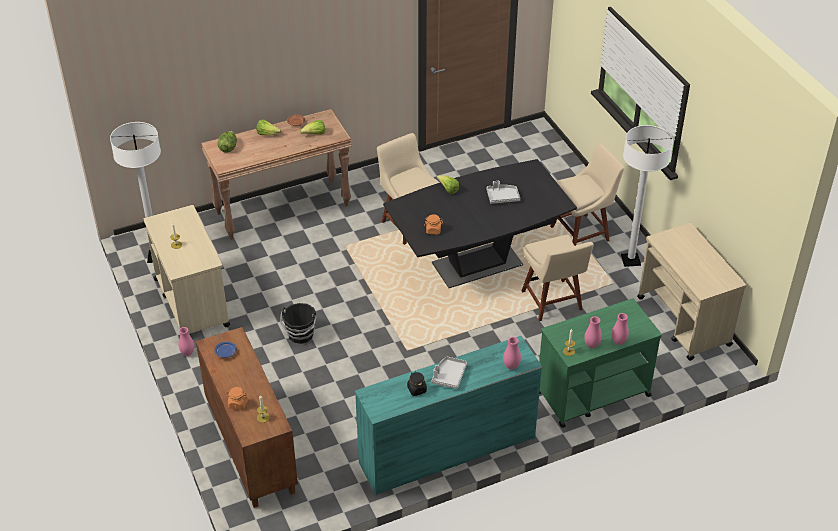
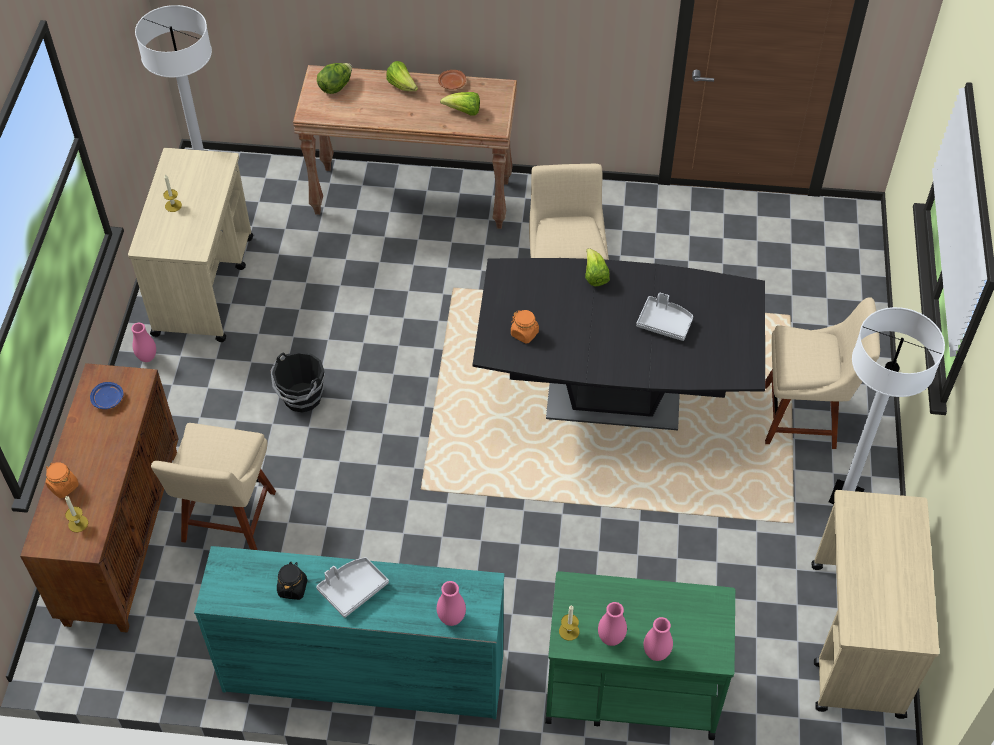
camera: 30 degrees right, 10 degrees up
(553, 302) = (678, 511): beige chair -> beige chair (227, 521)

